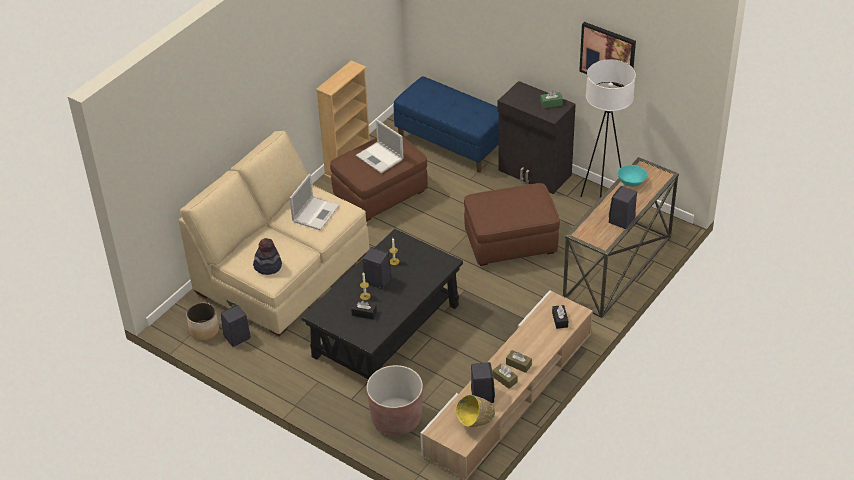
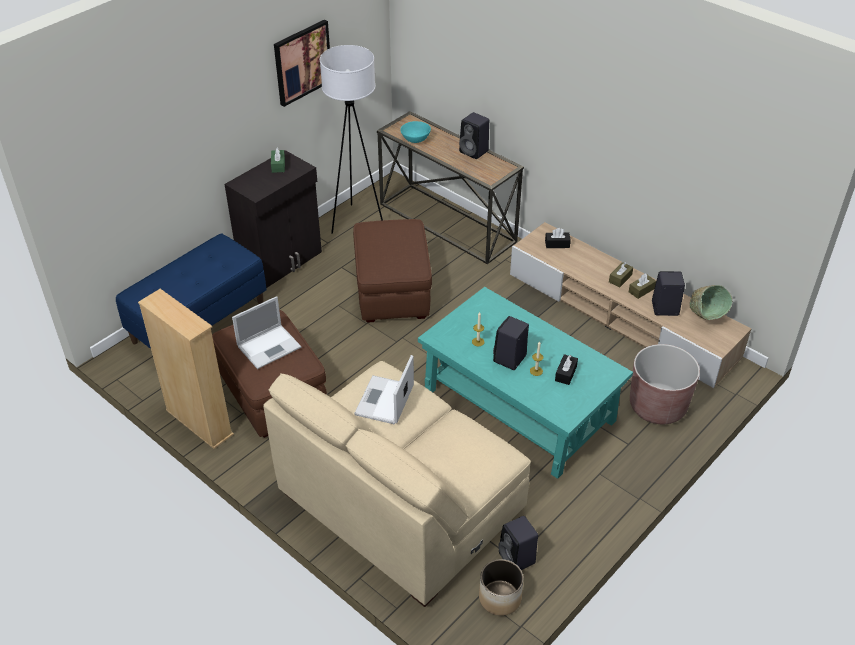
camera: 85 degrees left, 0 degrees up
(268, 266) = (481, 456): hat -> none
(316, 213) = (384, 401): laptop -> laptop turned 105 degrees counterclockwise
(386, 330) = (518, 405): black coffee table -> turquoise coffee table
(475, 424) = (705, 317): yellow bowl -> green bowl

